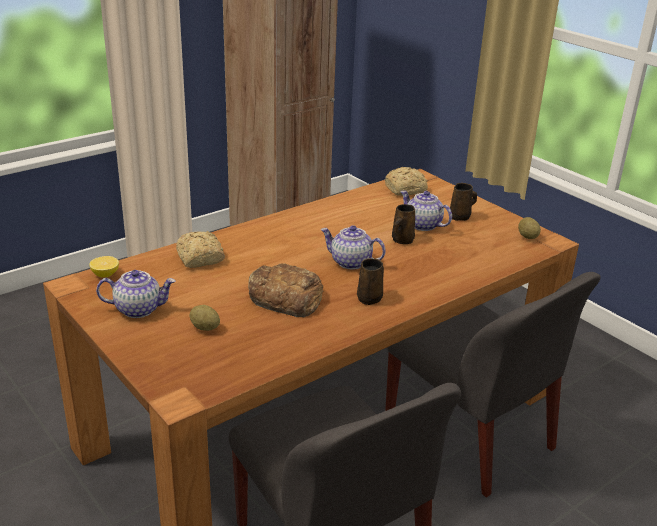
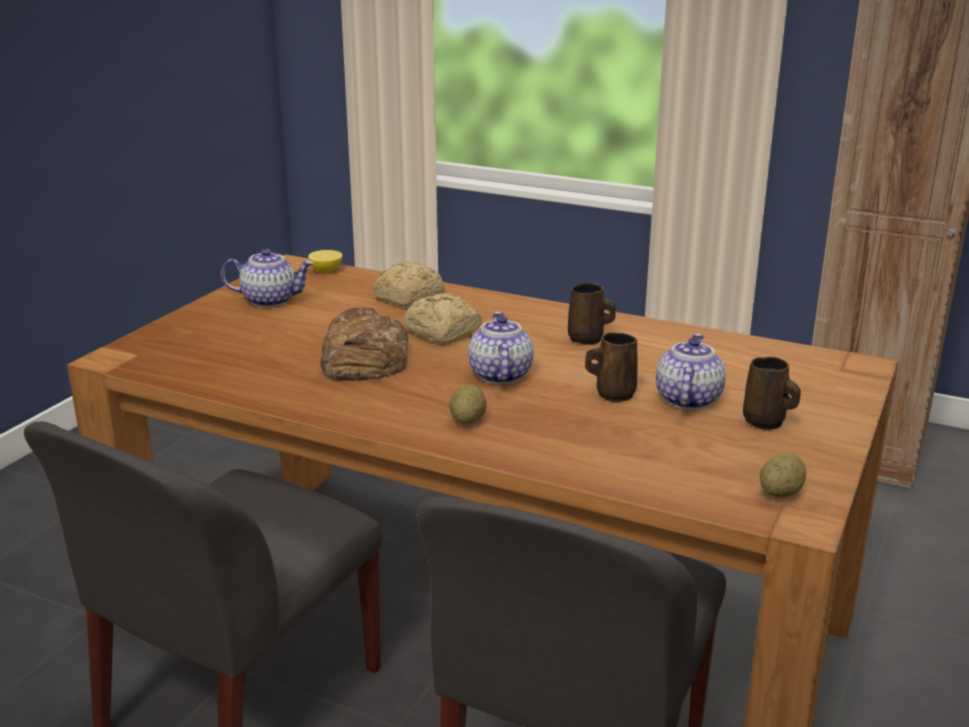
camera: 65 degrees right, 5 degrees down
(139, 309) = (270, 300): teapot -> teapot turned 60 degrees counterclockwise
(205, 328) = (258, 336): potato -> potato (467, 420)
(370, 298) = (414, 406): brown mug -> brown mug (588, 339)
(406, 190) = (793, 364): bread -> bread (443, 332)

